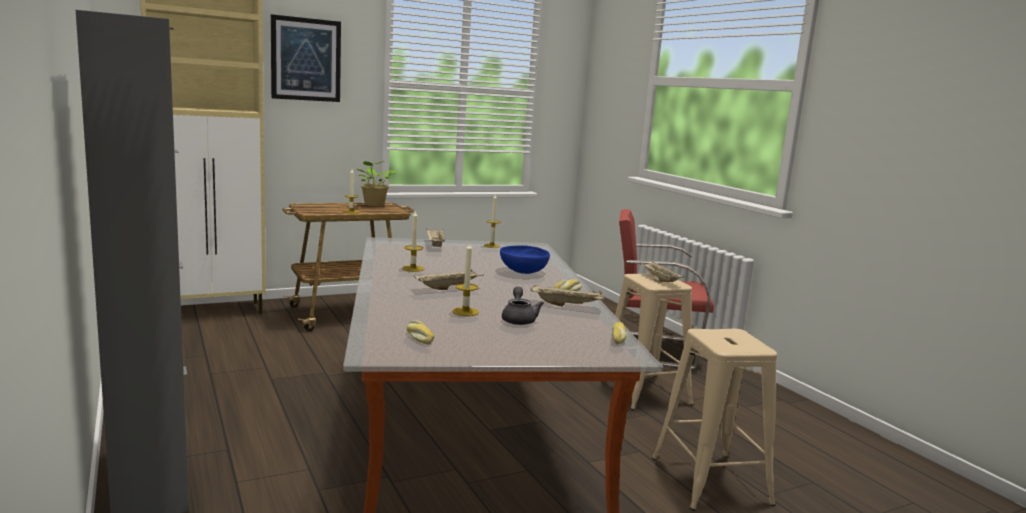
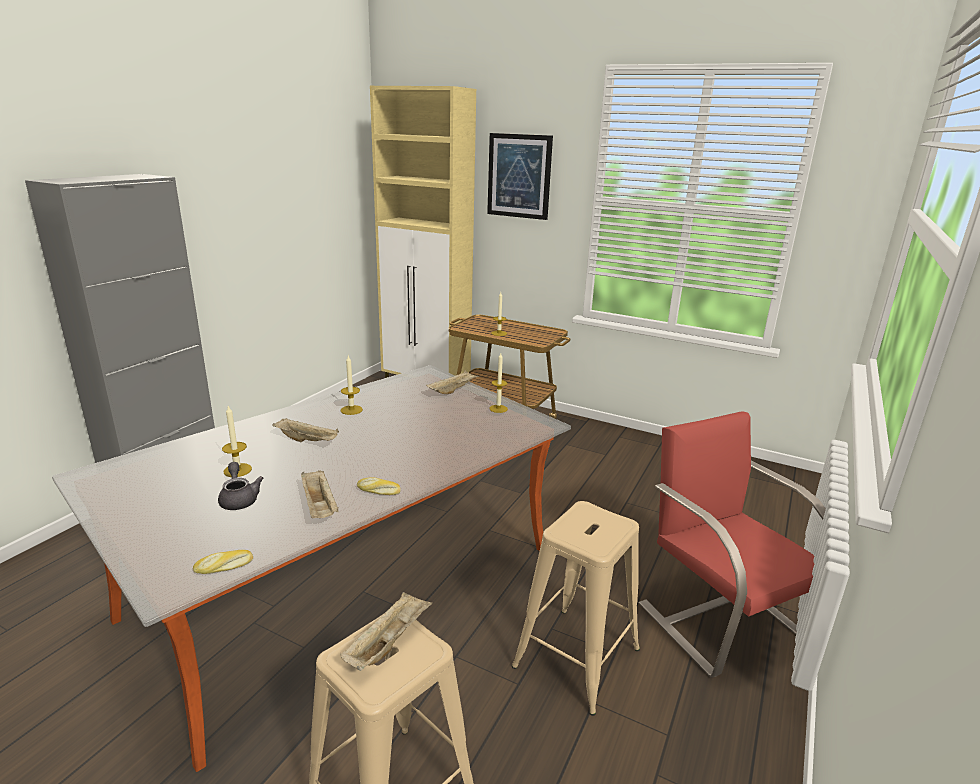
camera: 55 degrees right, 10 degrees up
(374, 205) = (539, 330): potted plant -> none
(418, 337) = (141, 477): bread -> none
(519, 319) = (239, 499): grey teapot -> grey teapot turned 75 degrees counterclockwise
(523, 271) = (421, 450): blue bowl -> none
(659, 279) = (596, 528): beige tray -> beige tray (388, 642)

